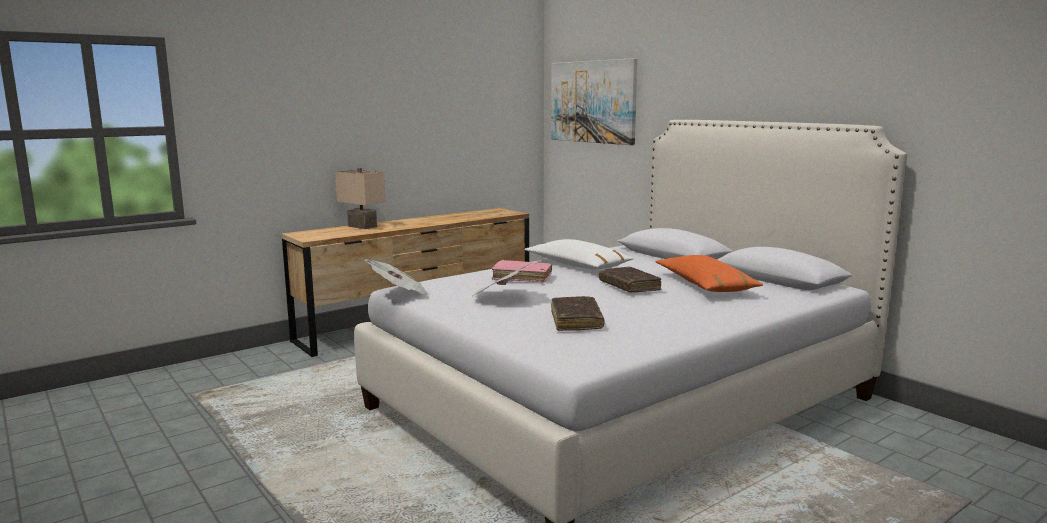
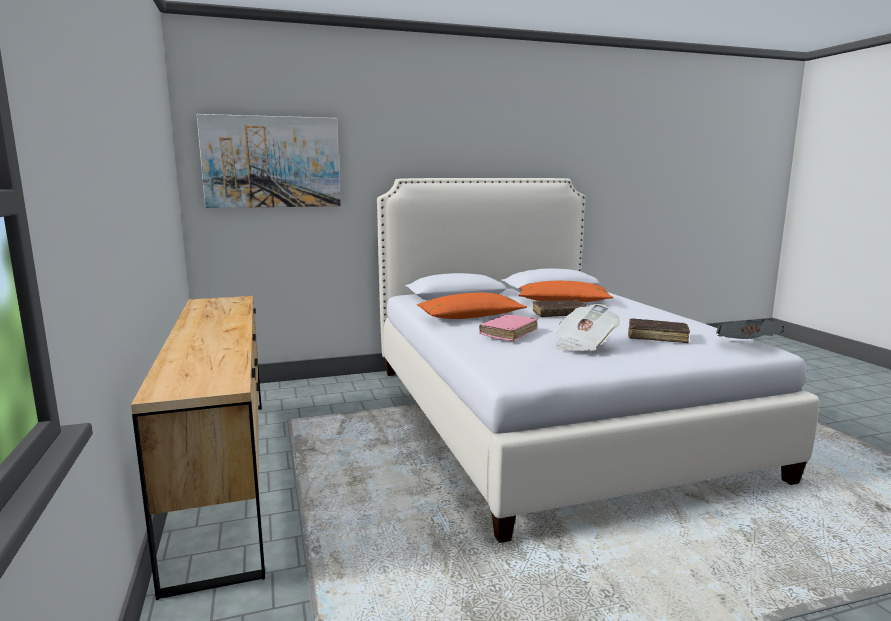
camera: 70 degrees left, 0 degrees up
(363, 226) = (186, 354): beige table lamp -> none
(399, 293) = (543, 377): newspaper -> newspaper (746, 346)
(577, 266) = (470, 317): white pillow -> orange pillow

